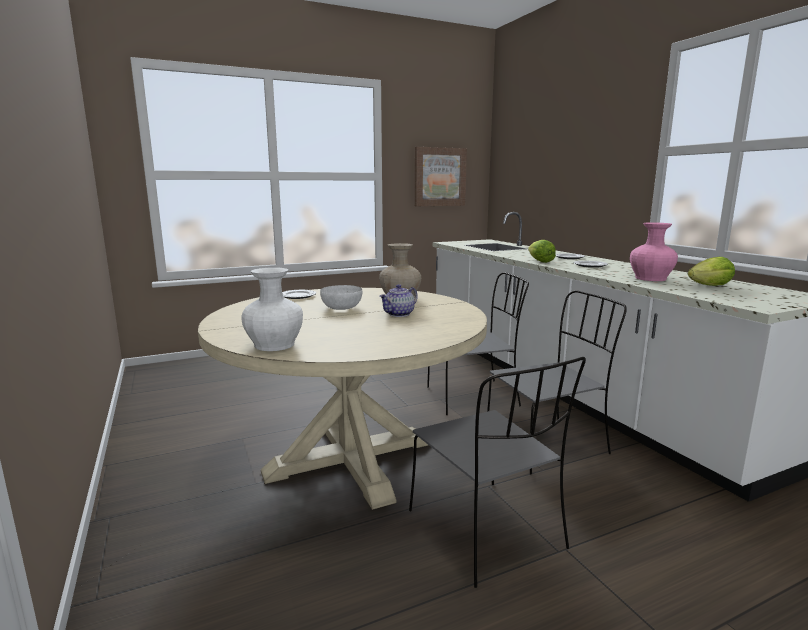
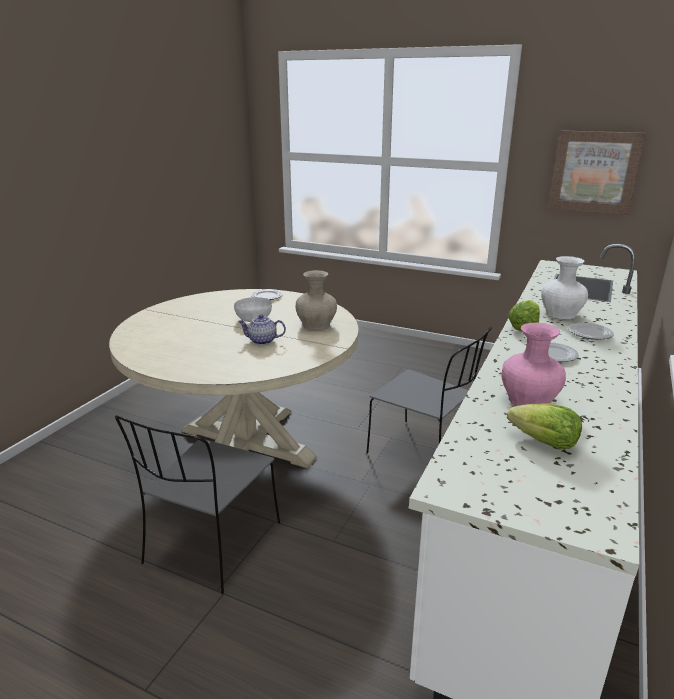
camera: 50 degrees right, 10 degrees up
(275, 344) = (137, 336): white vase -> white vase (561, 314)
(548, 443) = (387, 527): grey chair -> none

